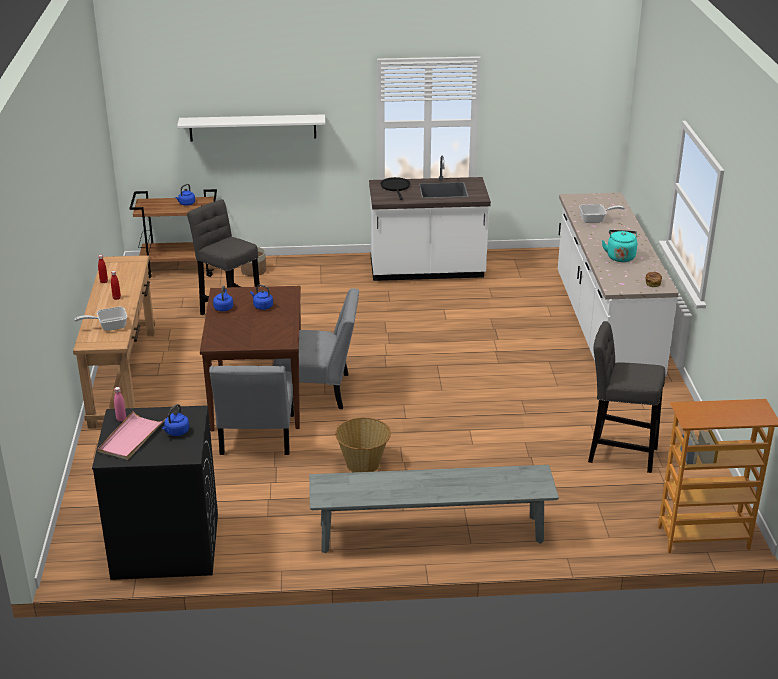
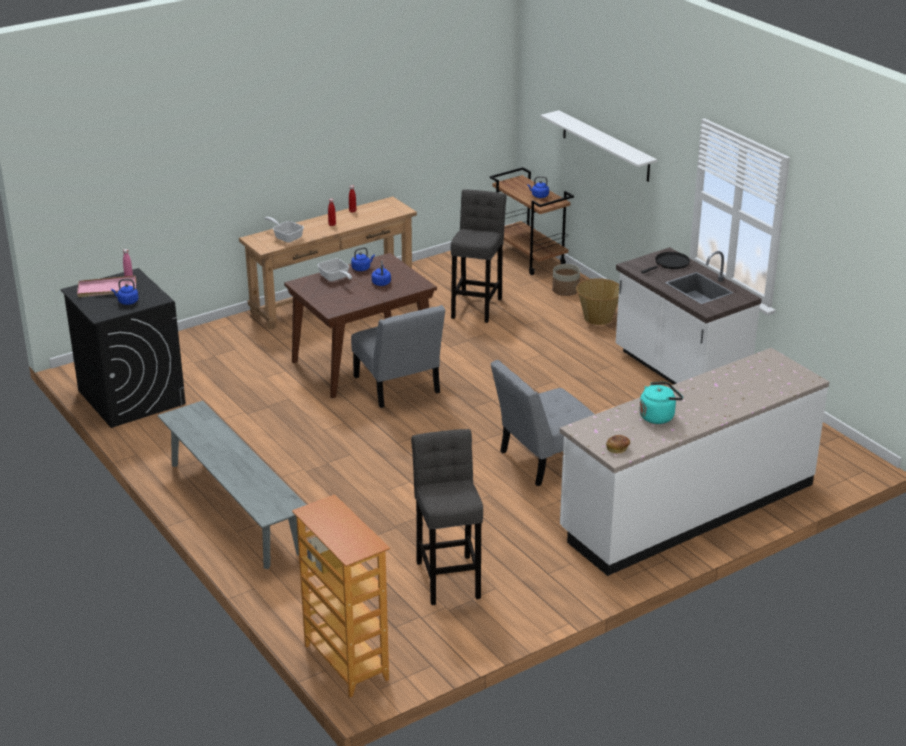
camera: 60 degrees right, 0 degrees up
(256, 438) = (300, 384): grey chair -> grey chair (543, 460)
(363, 464) = (306, 445): basket -> basket (598, 318)
(595, 220) = (732, 382): frying pan -> frying pan (335, 278)

